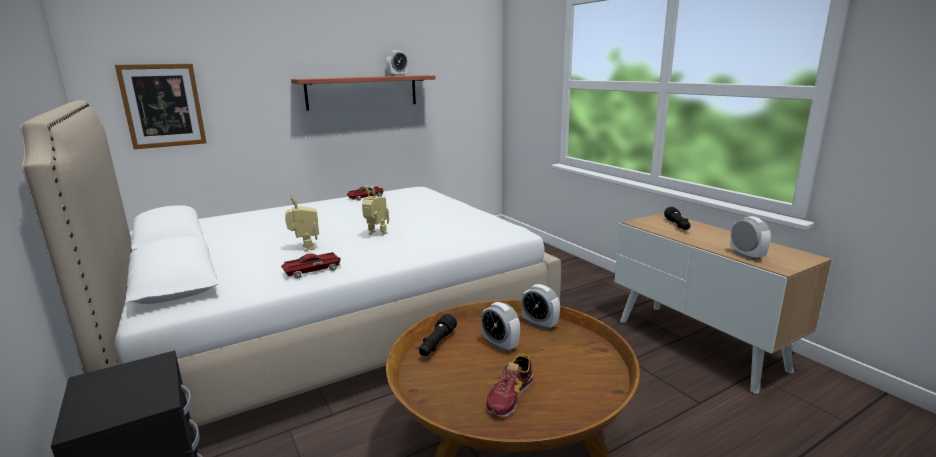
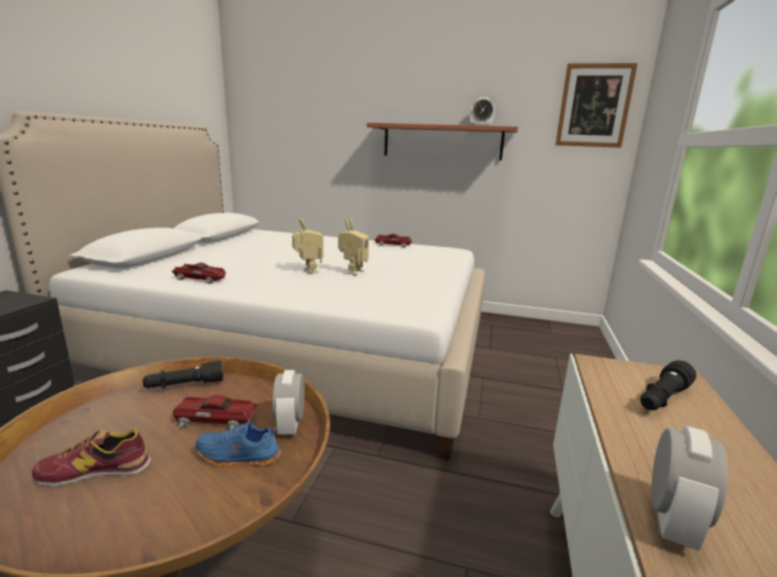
camera: 45 degrees right, 0 degrees up
(163, 106) = (278, 140): picture -> picture (594, 106)
(305, 248) = (245, 263): toy robot -> toy robot (352, 272)
(500, 345) = (214, 419): alarm clock -> toy car
(553, 347) = (238, 457): none -> blue shoe

